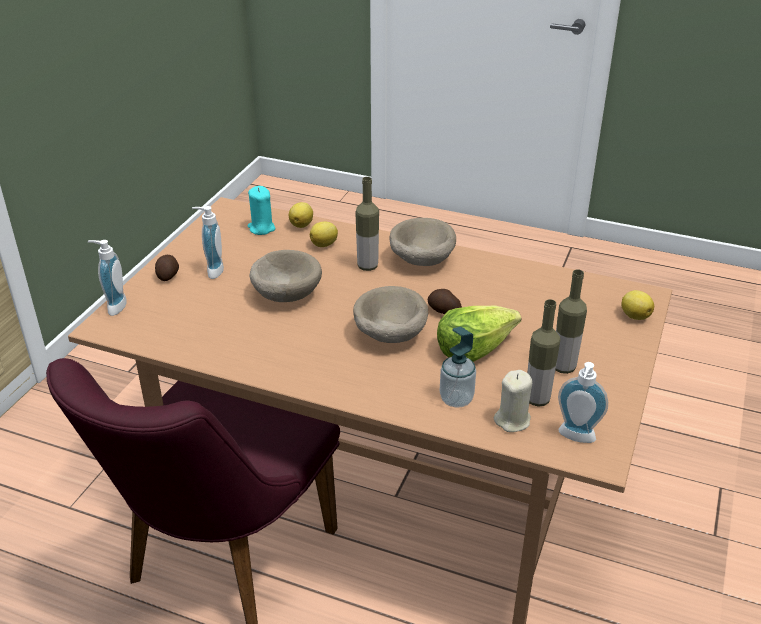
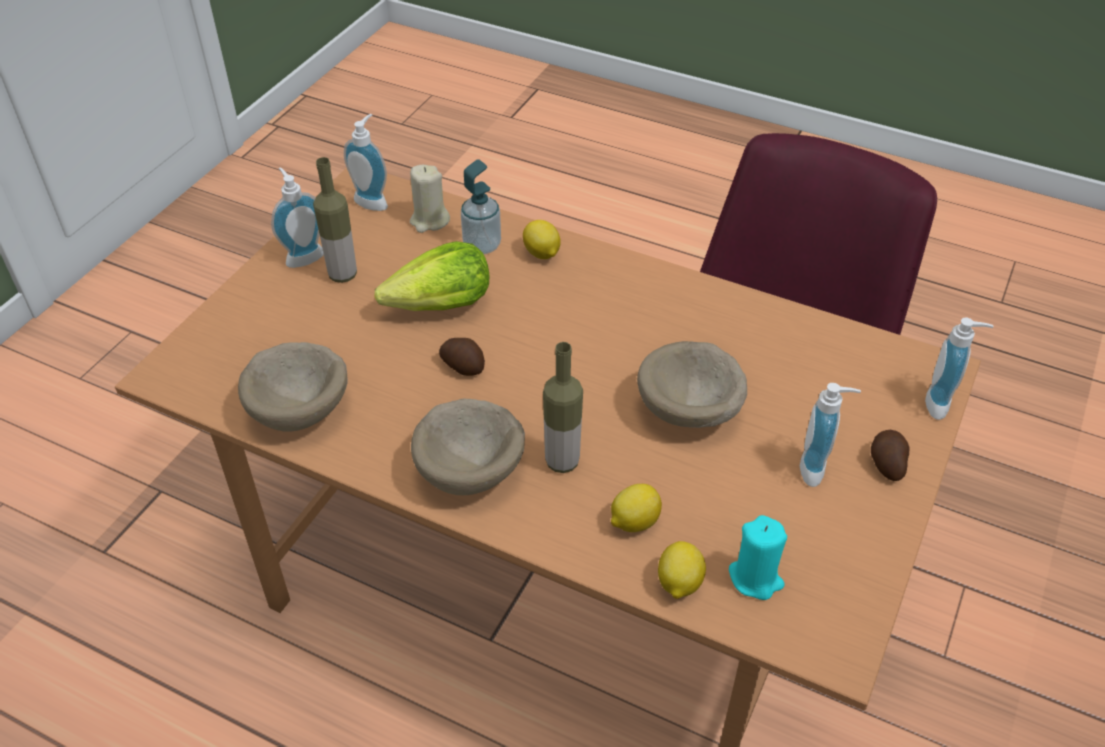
camera: 175 degrees left, 10 degrees up
(389, 335) = (545, 331): beige bowl -> beige bowl (301, 409)
(537, 399) = (393, 240): bottle -> none
(606, 381) = (303, 256): none -> soap dispenser
(634, 315) = (205, 341): lemon -> lemon (542, 254)

